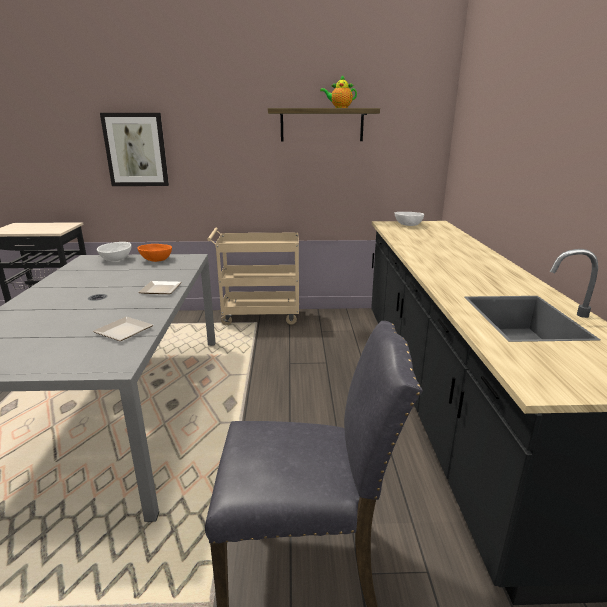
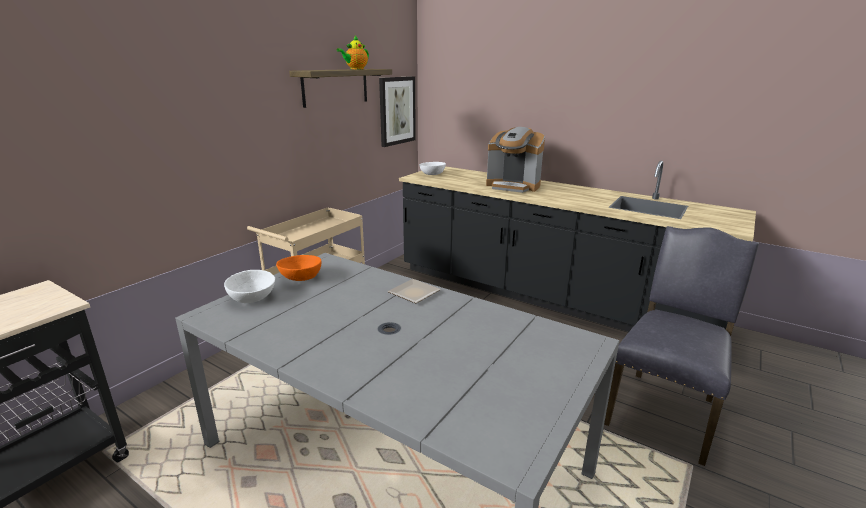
camera: 55 degrees left, 0 degrees up
(124, 330) = (510, 327): plate -> none
(136, 150) = (128, 139): picture -> picture (397, 110)
(442, 251) = (513, 186): none -> coffee machine

